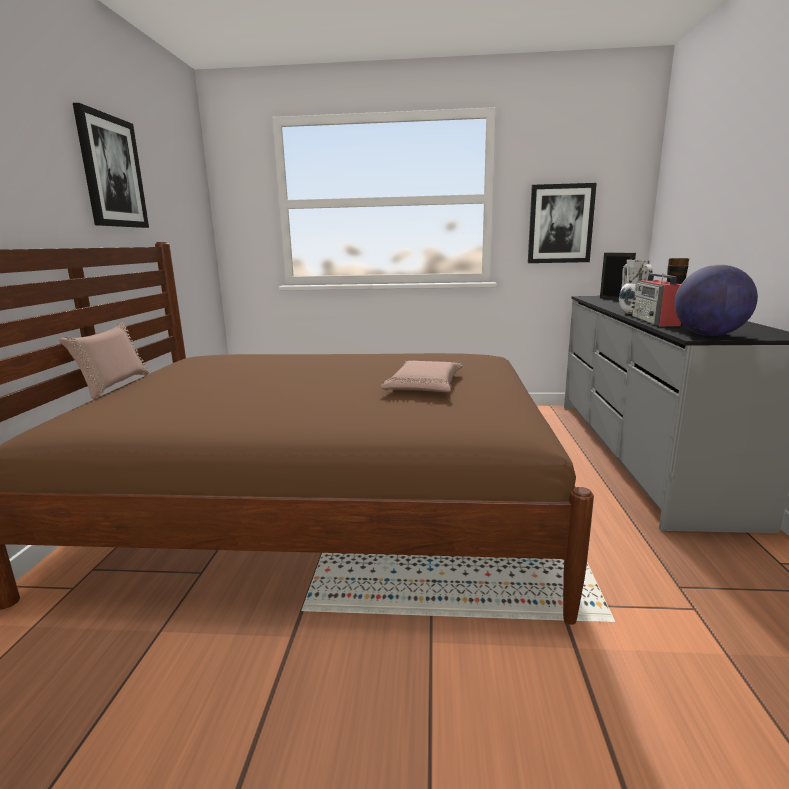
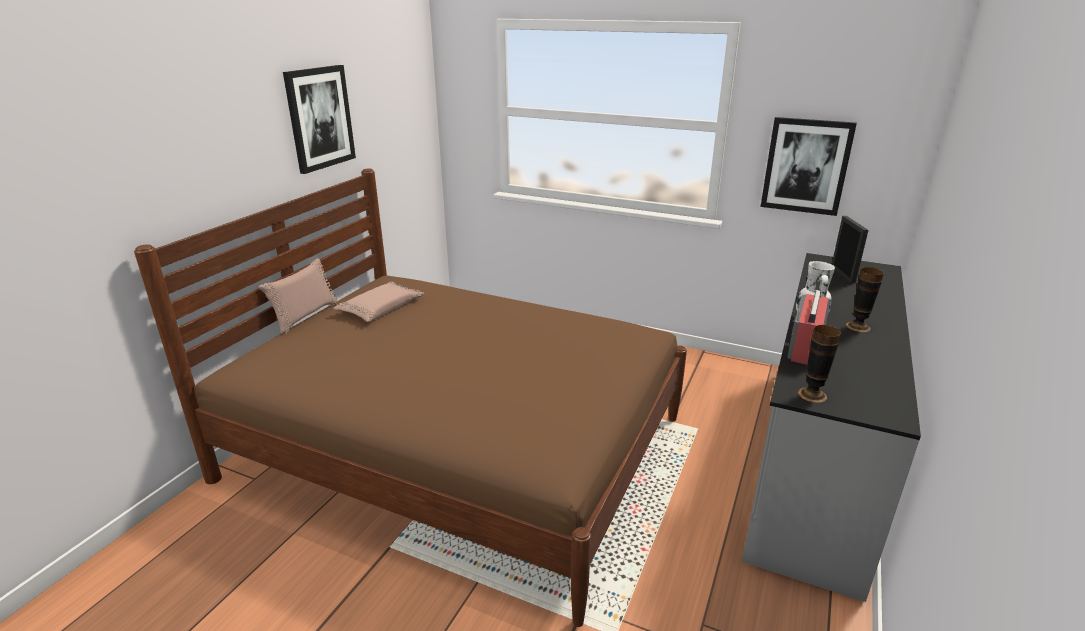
camera: 20 degrees right, 10 degrees up
(425, 384) = (535, 375): beige pillow -> beige pillow (381, 307)
(708, 335) = (812, 394): globe -> vase

